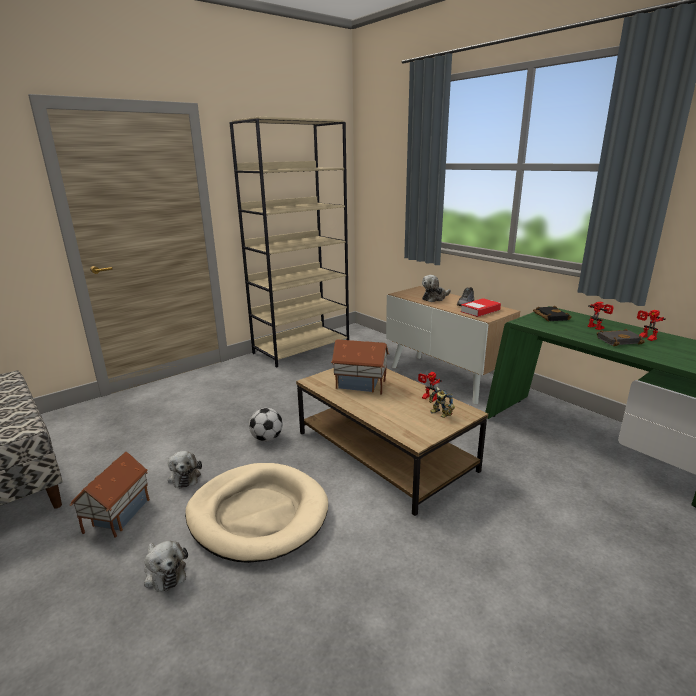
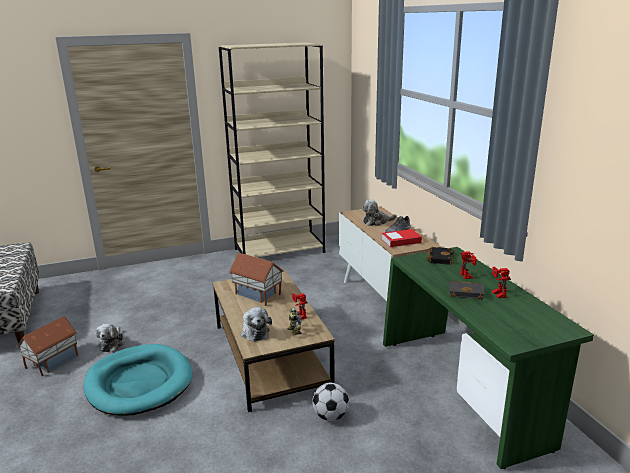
camera: 20 degrees right, 0 degrees up
(164, 572) = (55, 406): plush toy -> plush toy (255, 332)
(258, 514) = (139, 383): beige dog bed -> turquoise dog bed
(267, 438) = (189, 326): football -> football (331, 416)

